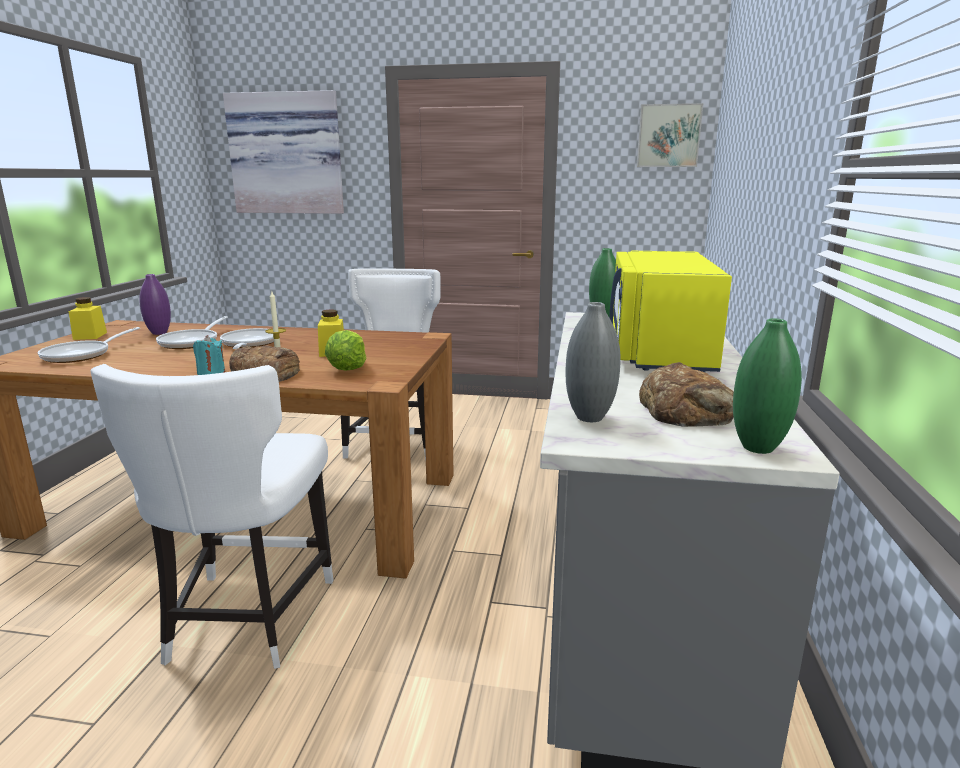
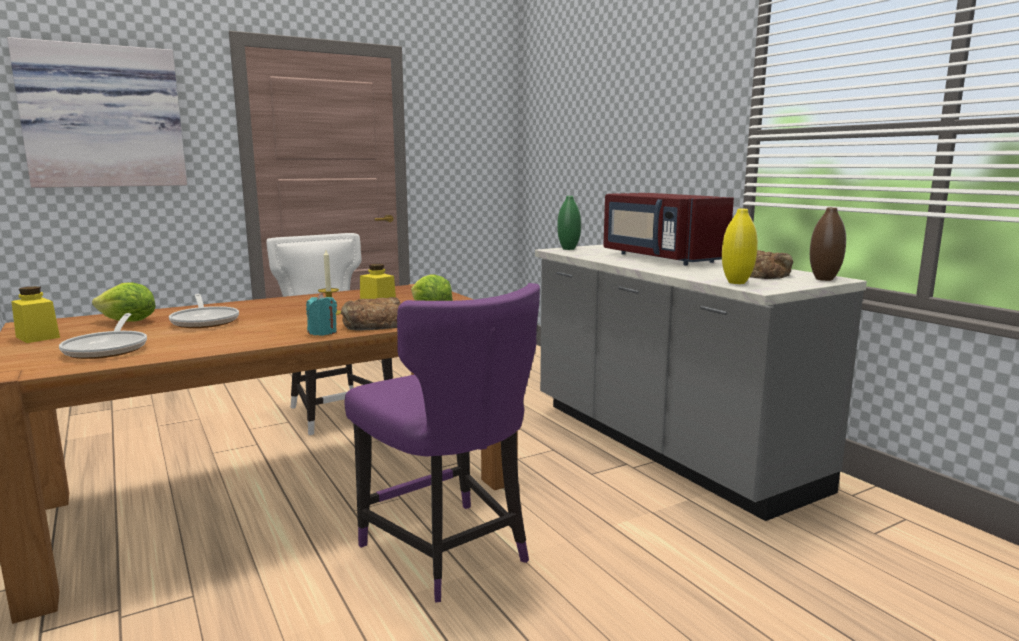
camera: 40 degrees left, 5 degrees down
(159, 333) = (128, 322): purple vase -> lettuce
(246, 620) = (448, 552): white chair -> purple chair
(249, 344) = (276, 313): frying pan -> none
(589, 418) = (736, 282): grey vase -> yellow vase
(657, 351) = (660, 258): yellow microwave -> red microwave
(668, 136) = (488, 116): picture -> none
(758, 448) = (824, 279): green vase -> brown vase

